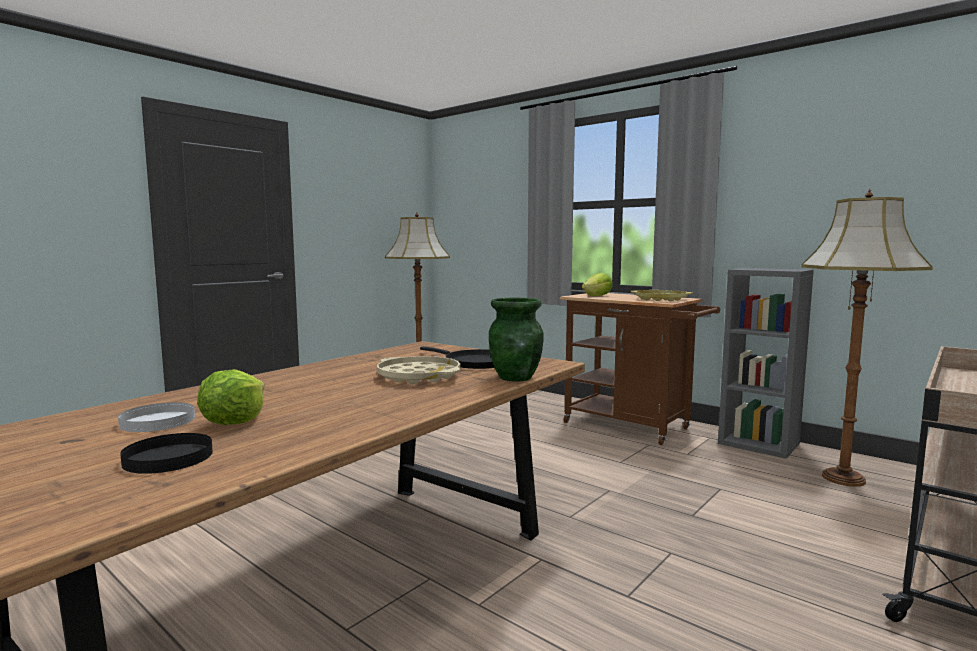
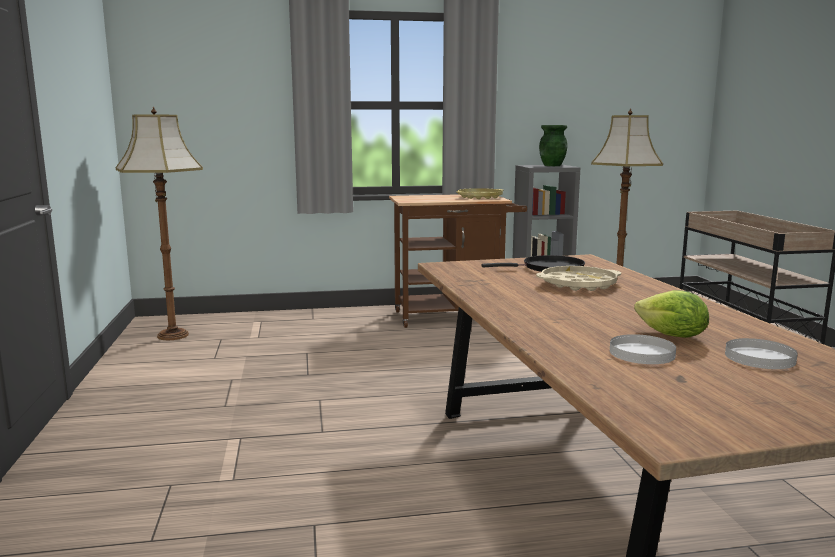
camera: 50 degrees left, 5 degrees up
(169, 457) = (759, 357): black plate -> white plate
(516, 377) = (618, 270): green vase -> green vase (552, 165)
(597, 296) = (424, 199): lettuce -> none

